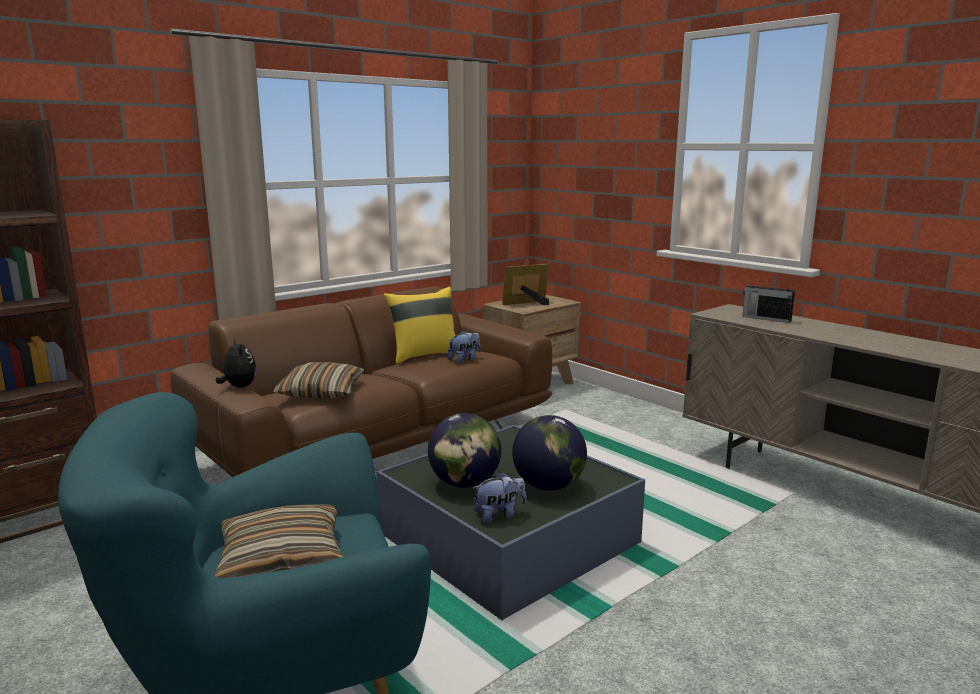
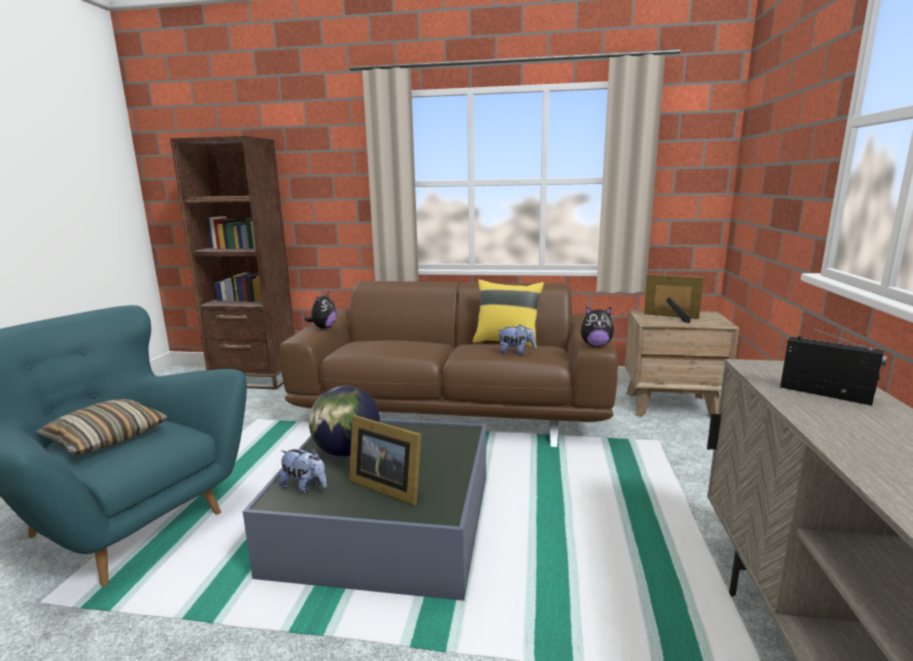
camera: 50 degrees right, 0 degrees up
(321, 392) = (373, 346): pillow -> none
(528, 335) = (596, 345): none -> plush toy
(549, 486) = (386, 486): globe -> picture frame
(765, 318) = (826, 394): radio -> radio turned 135 degrees clockwise

